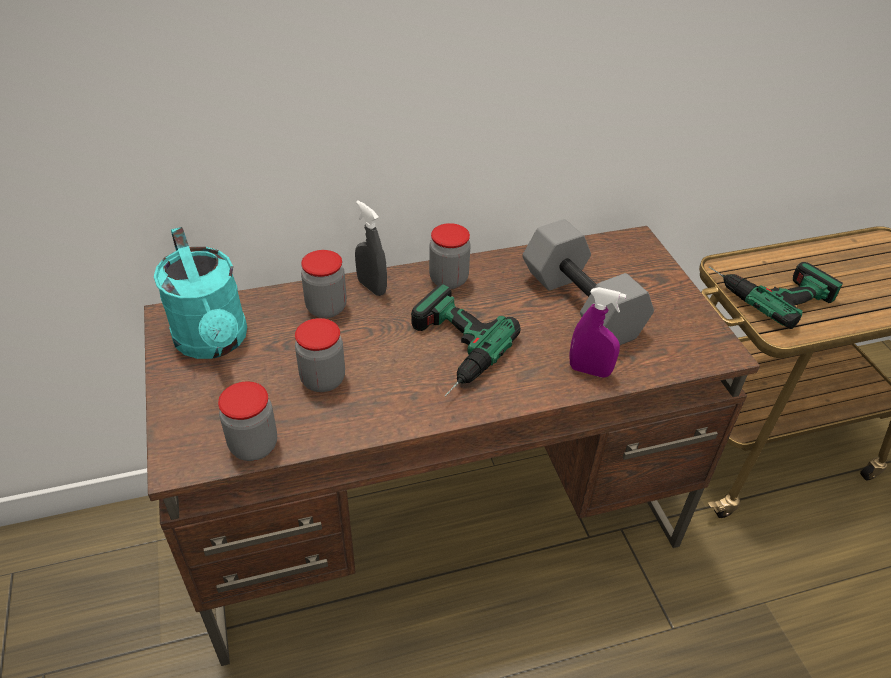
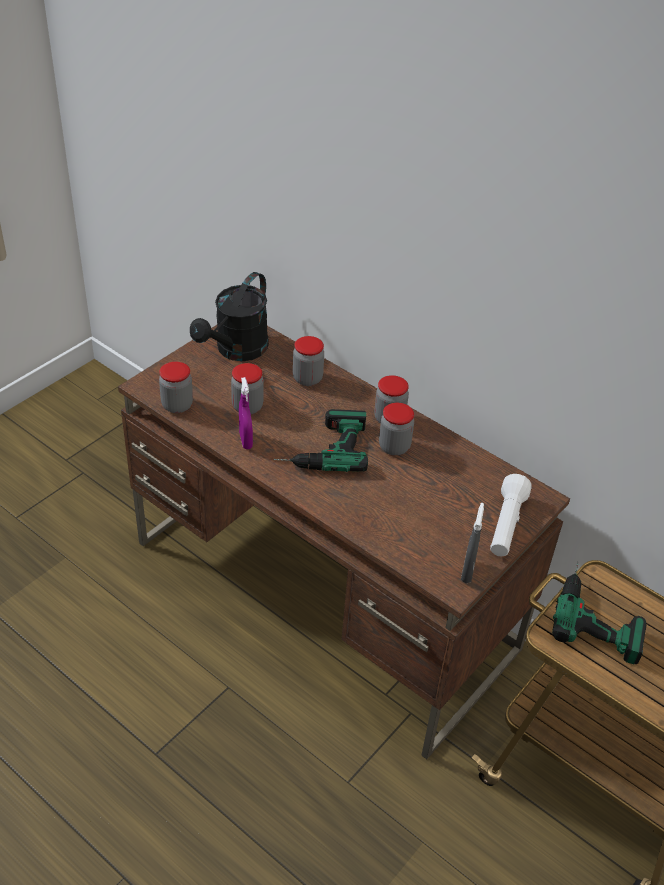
camera: 55 degrees right, 0 degrees up
(214, 342) = (236, 351): turquoise watering can -> black watering can
(372, 287) = (346, 388): grey spray bottle -> grey spray bottle (467, 571)
(493, 296) = (394, 447): none -> jar
(583, 305) = (431, 495): grey dumbbell -> none
(589, 371) = (366, 521): purple spray bottle -> purple spray bottle (245, 440)
(658, 278) = (506, 525): none -> white flashlight

